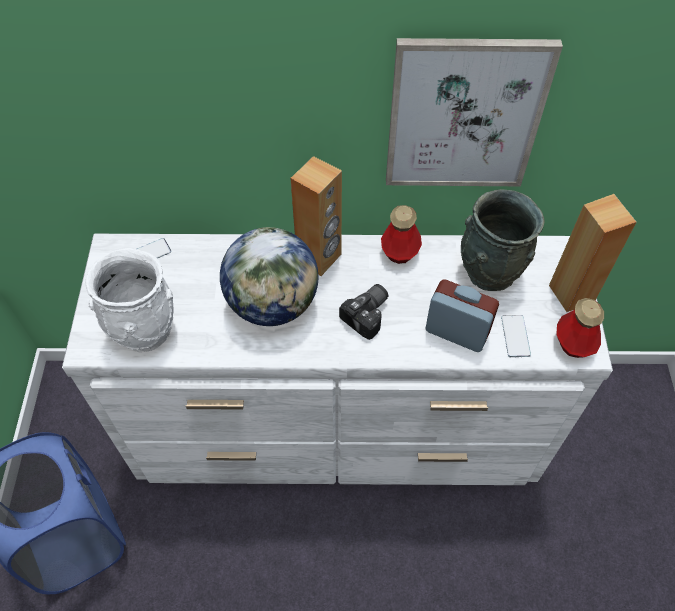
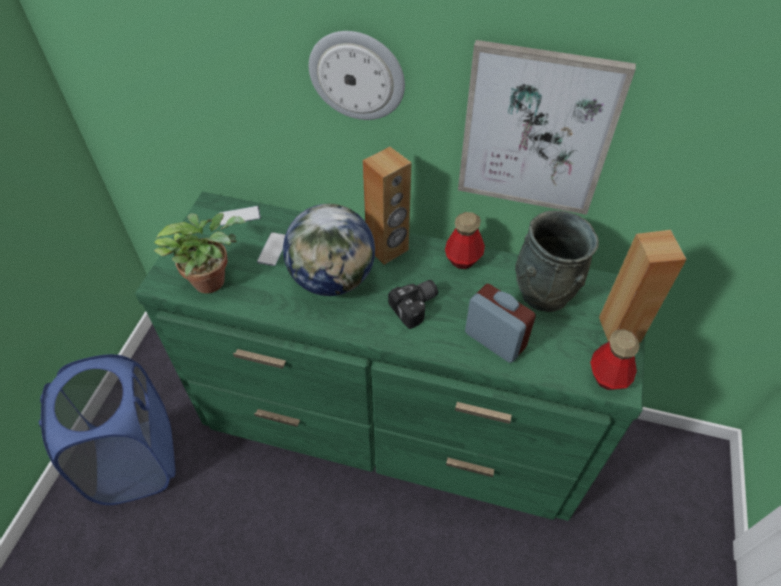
camera: 15 degrees right, 5 degrees down
(144, 332) = (213, 279): white vase -> potted plant
(268, 89) = (357, 75): none -> wall clock
(338, 425) = (392, 421): white dresser -> green dresser
(515, 336) = (551, 356): phone -> phone (273, 249)

